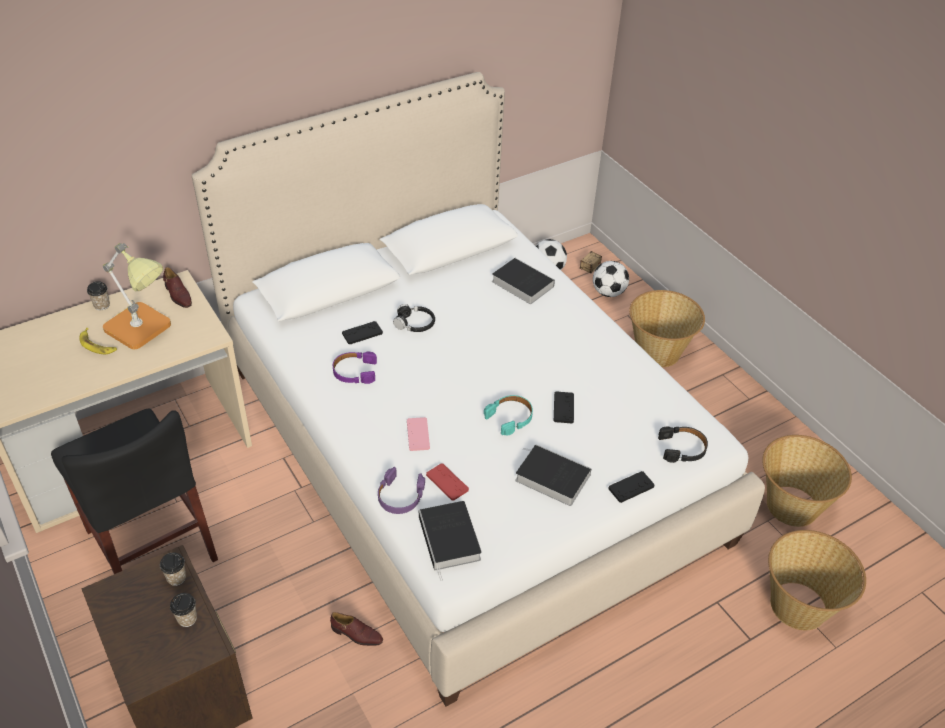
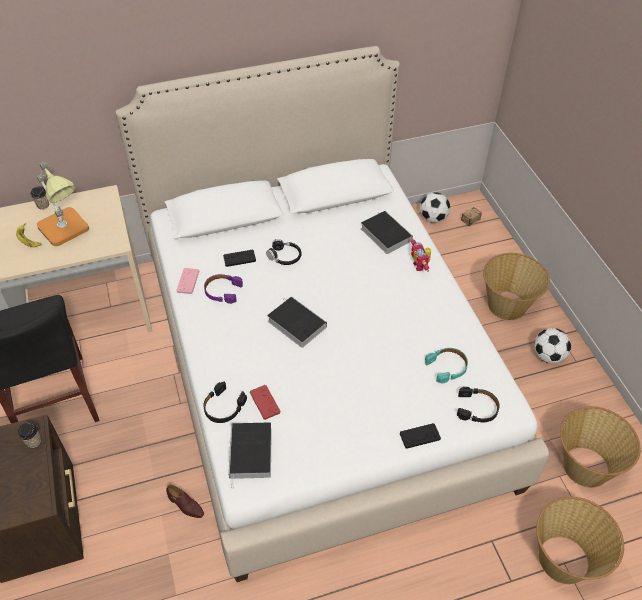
camera: 15 degrees right, 5 degrees up
(178, 295) = (102, 205): brown shoe -> none
(187, 619) = (30, 477): cup -> none
(400, 496) = (223, 407): purple headphones -> black headphones
(418, 434) = (255, 355): pink game controller -> pink game controller (188, 281)
(510, 418) = (336, 354): turquoise headphones -> turquoise headphones (447, 367)
(550, 477) = (352, 414): book -> book (295, 323)
(563, 408) = (385, 353): black game controller -> none
(572, 311) = (420, 265): none -> toy robot
(608, 292) = (479, 245): football -> football (548, 356)

